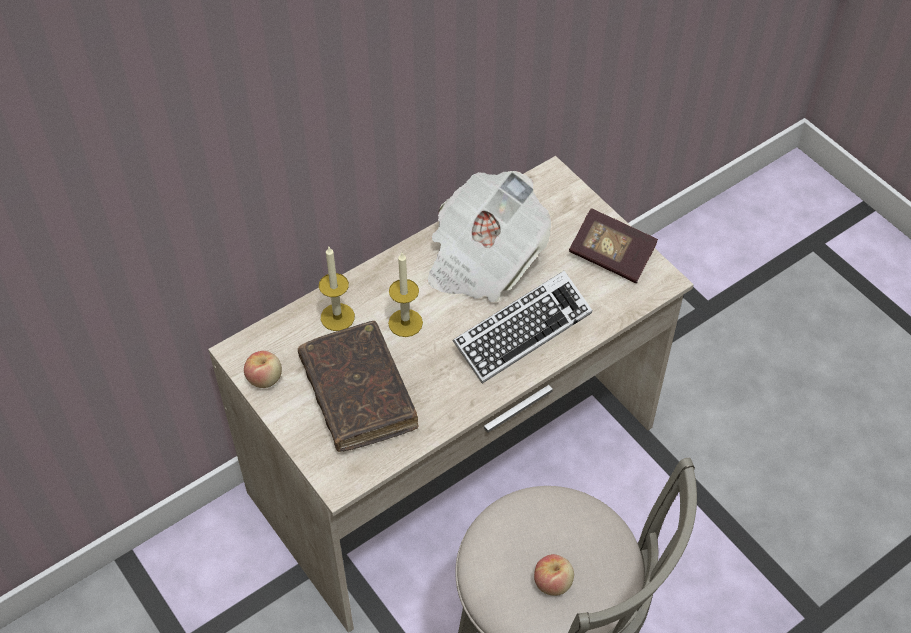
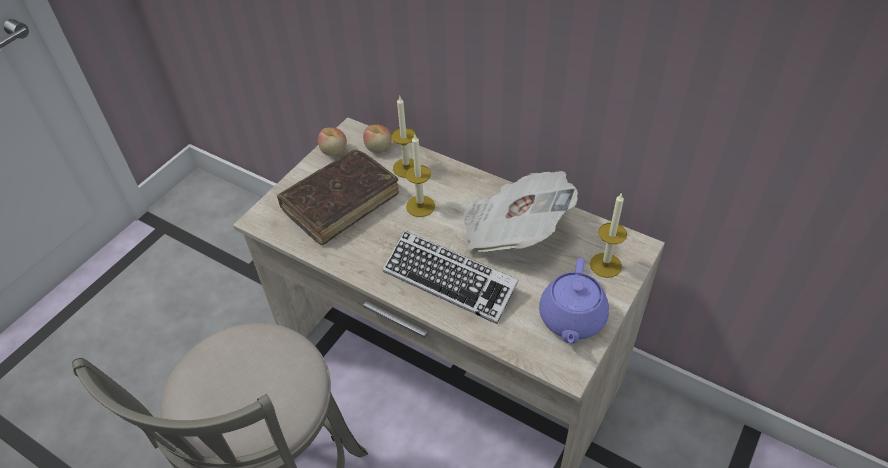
camera: 70 degrees right, 5 degrees down
(553, 582) = (221, 392): apple -> apple (379, 148)
(561, 207) = (605, 265): none -> candle
(611, 256) = (571, 319): book -> purple teapot

